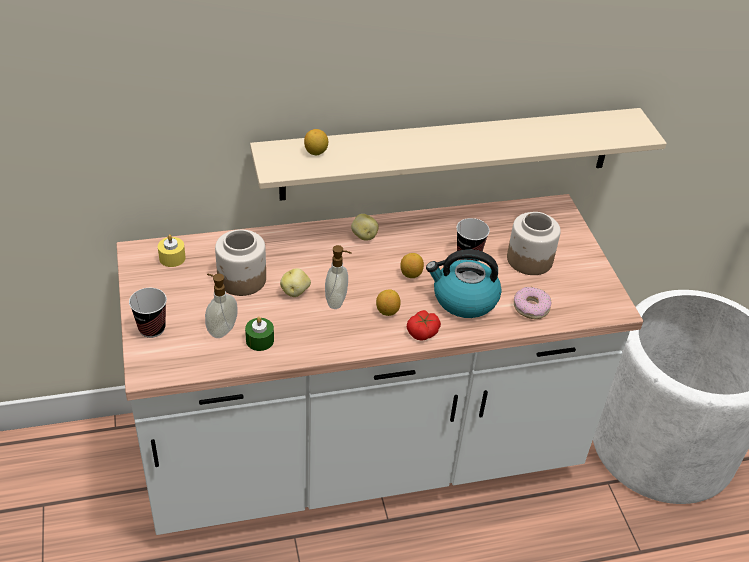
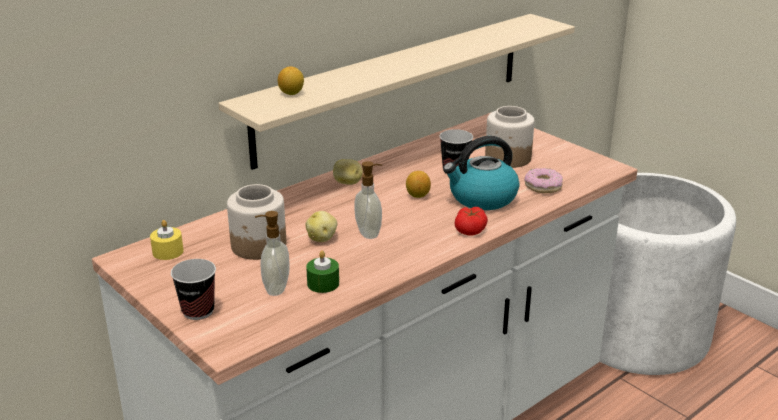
camera: 25 degrees left, 15 degrees down
(387, 311) = (423, 226): lemon -> none

